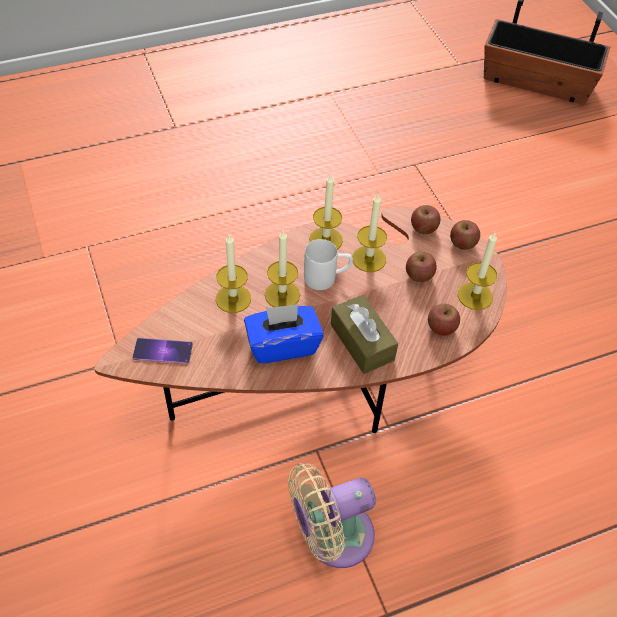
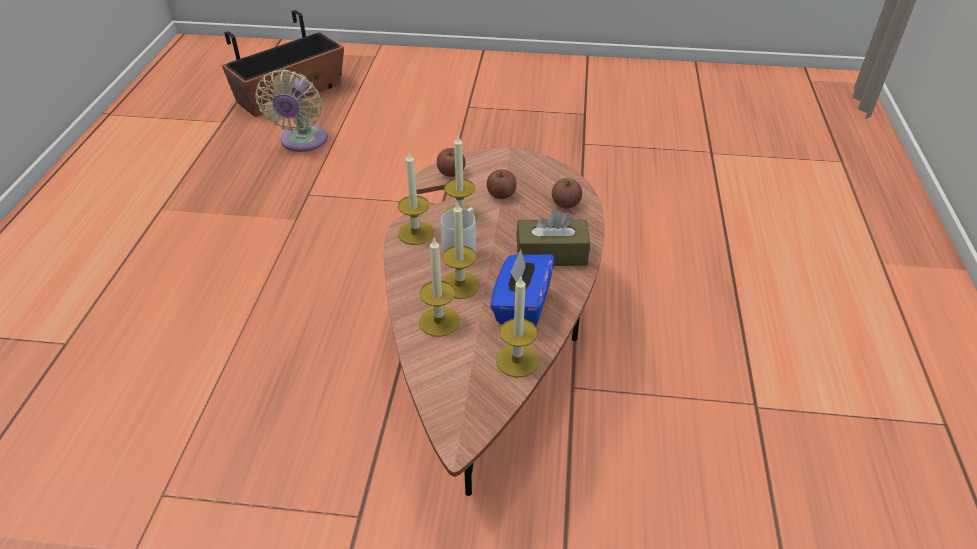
camera: 60 degrees left, 10 degrees down
(163, 351) = (469, 400): phone -> none
(332, 537) = (667, 412): beige fan -> beige fan (302, 142)
(462, 243) = (485, 159): apple -> none
(475, 296) = (545, 174): candle -> candle (517, 360)

